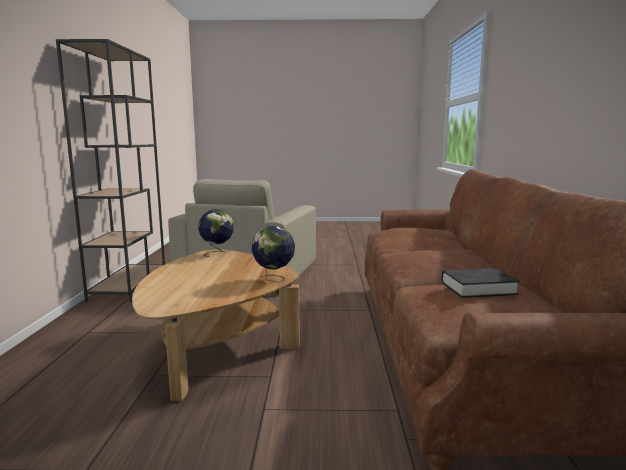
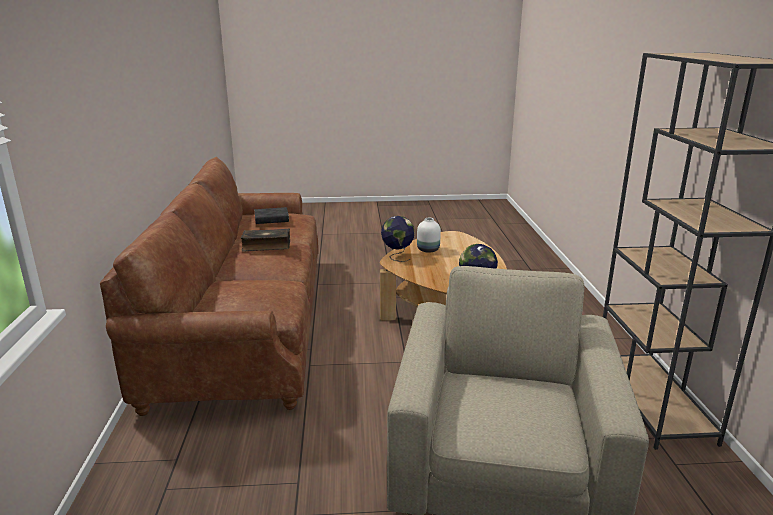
camera: 175 degrees right, 10 degrees up
(226, 286) = (428, 249): none -> white vase
(438, 254) = (266, 246): none -> book

